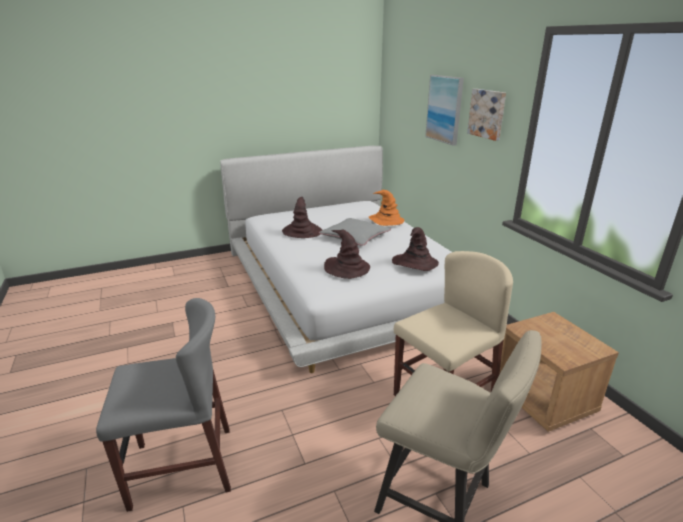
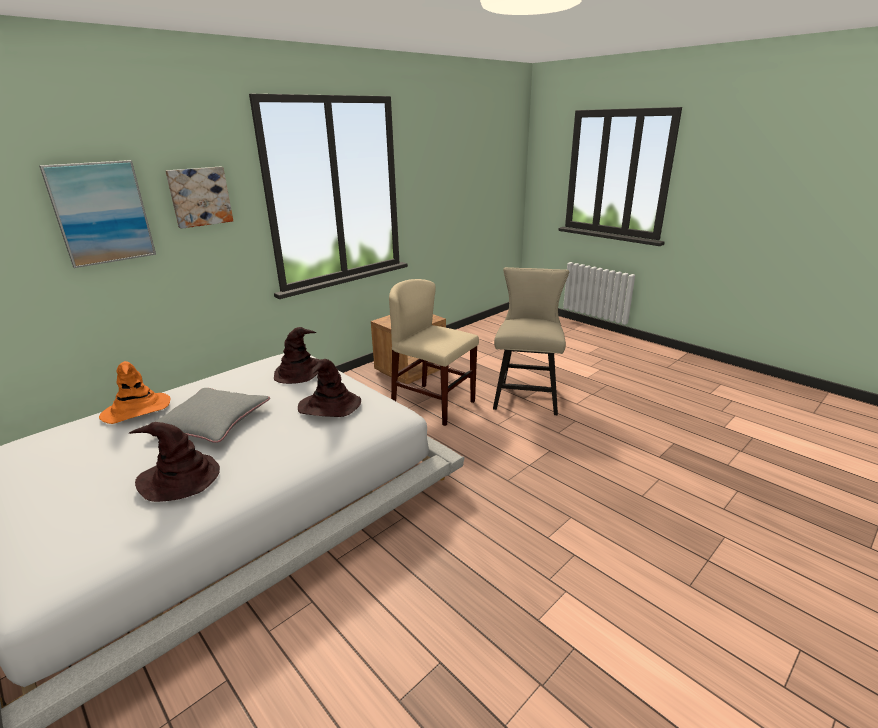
camera: 110 degrees left, 0 degrees up
(182, 467) = (617, 514): grey chair -> none

